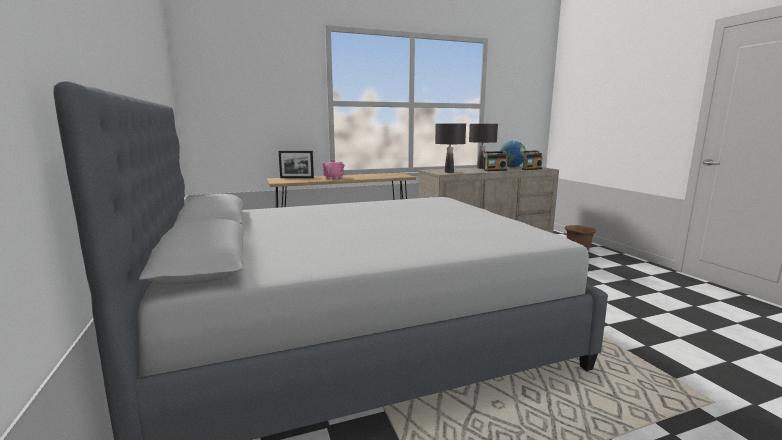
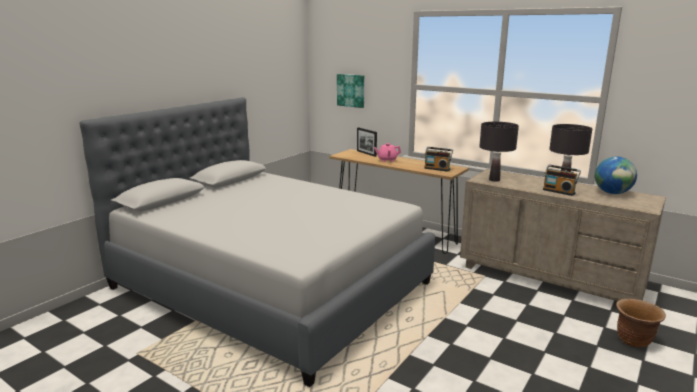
camera: 55 degrees right, 5 degrees up
(250, 111) = (351, 90): none -> picture
(531, 169) = (618, 203): radio -> radio (437, 169)

